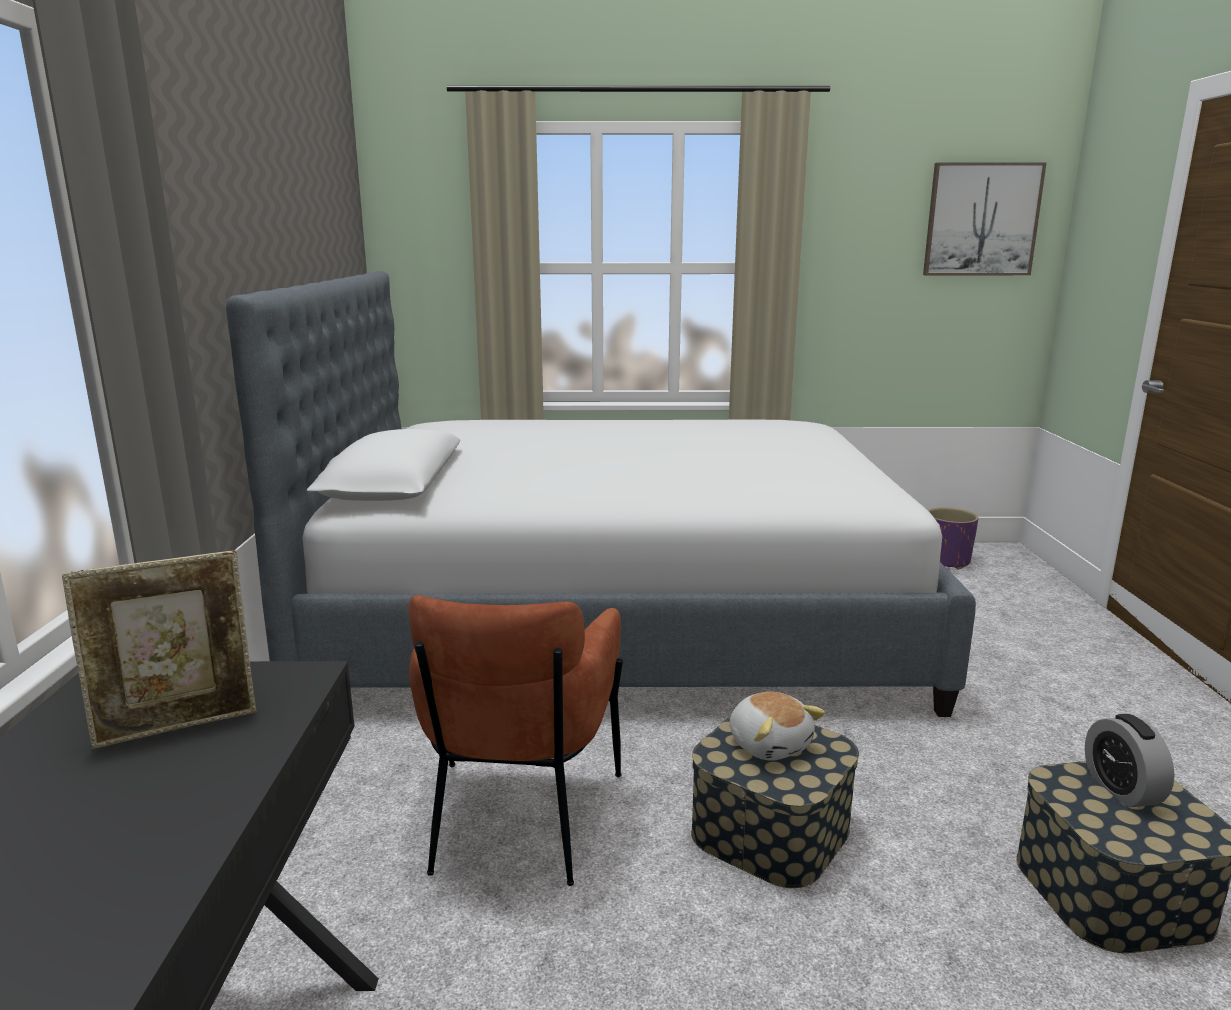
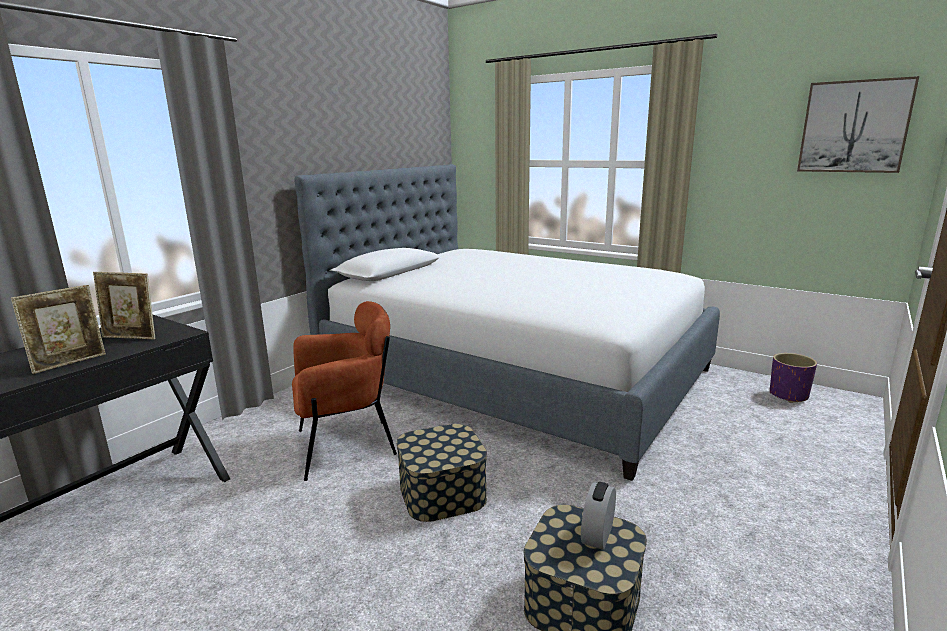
camera: 35 degrees right, 0 degrees up
(162, 836) = (70, 363): none -> picture frame
(518, 820) = (346, 446): brown armchair -> brown armchair turned 150 degrees counterclockwise
(769, 744) = (443, 442): plush toy -> none

